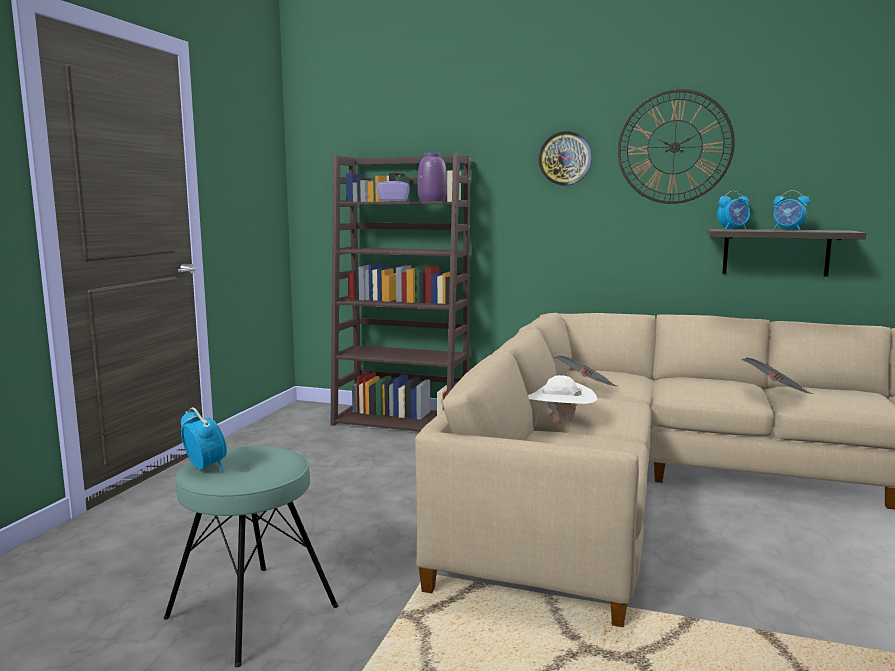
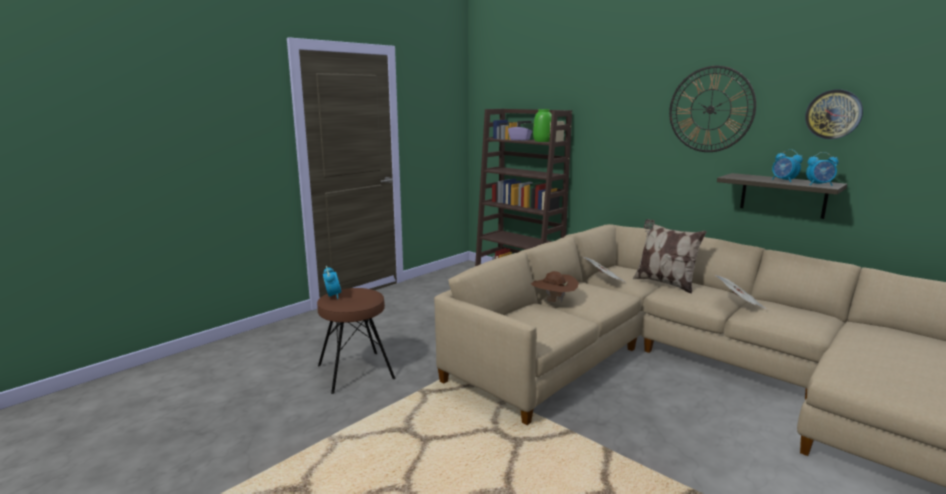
camera: 25 degrees right, 5 degrees up
(252, 612) = (356, 372): turquoise stool -> brown stool
(432, 201) = (542, 141): purple vase -> green vase
(559, 423) = (553, 301): white hat -> brown hat
(565, 158) = (633, 114): wall clock -> wall clock (833, 114)
(661, 382) = (664, 283): none -> pillow
(733, 229) = (744, 176): alarm clock -> alarm clock (819, 185)

